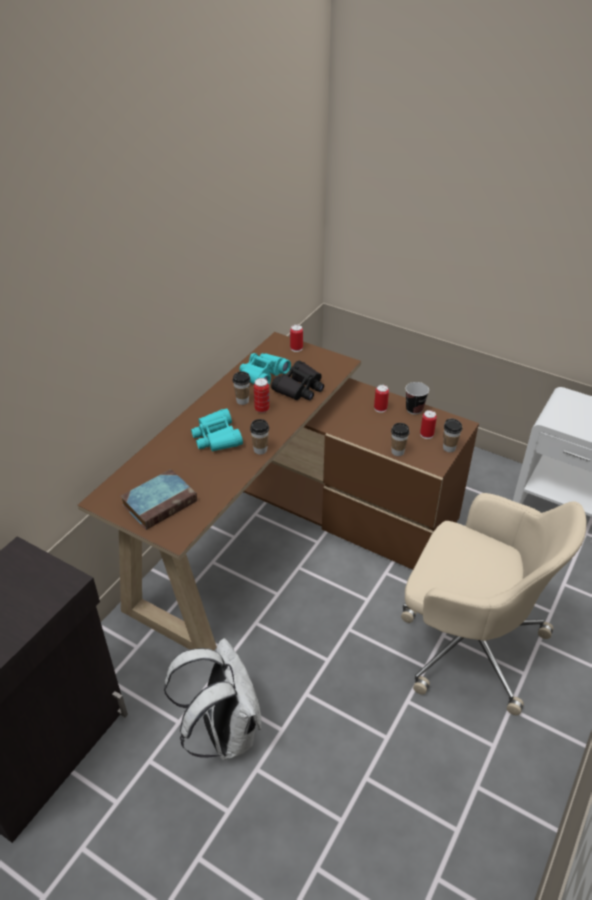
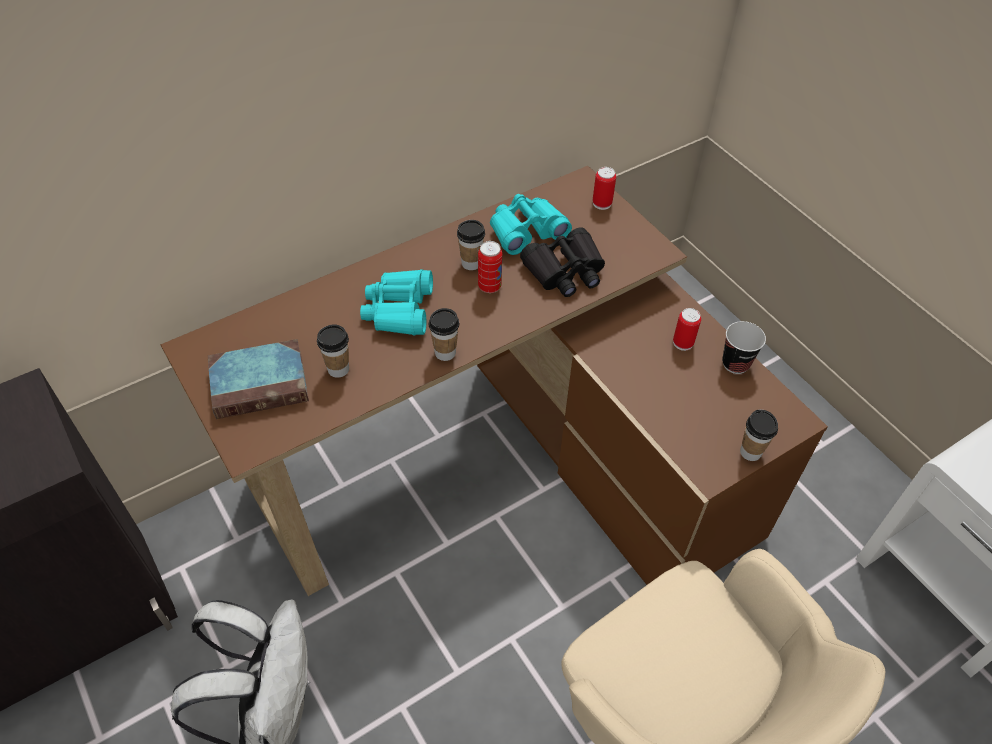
camera: 25 degrees right, 10 degrees up
(397, 452) = (664, 427): cup -> cup (338, 369)
(426, 434) = (728, 414): can -> none

